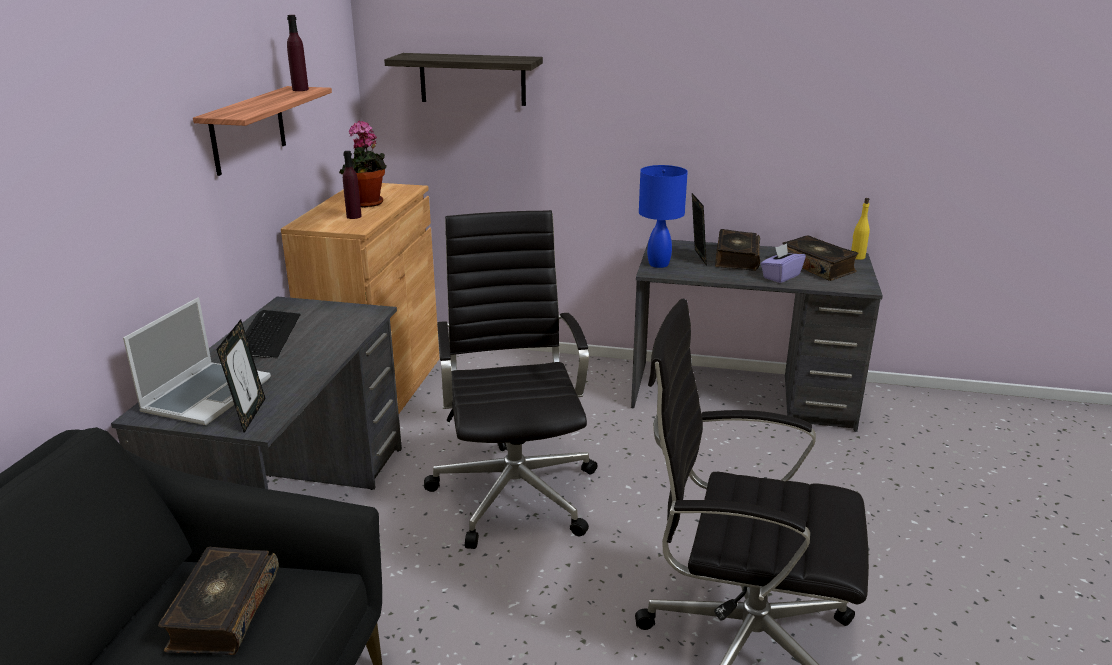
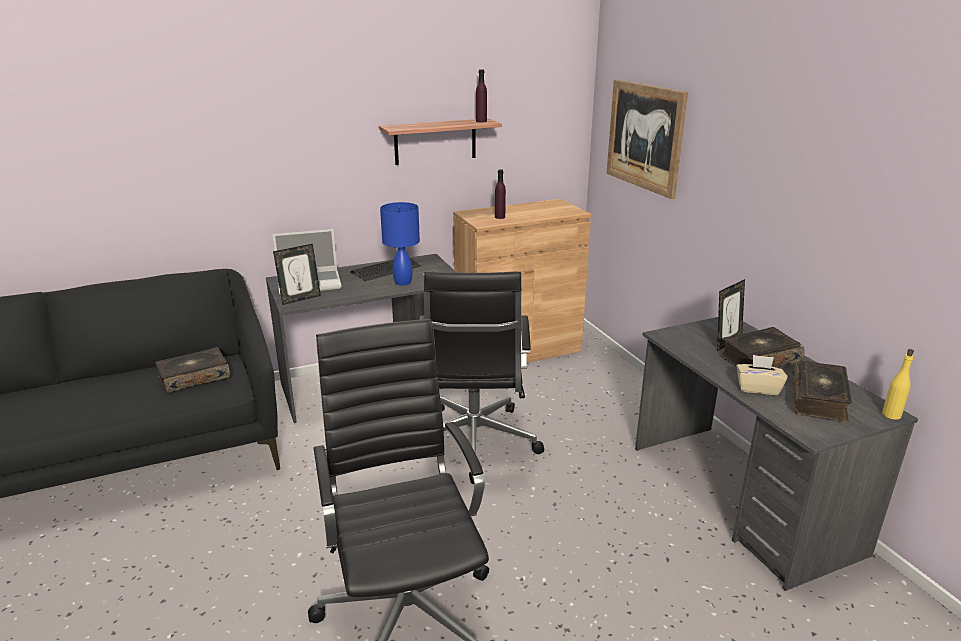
camera: 55 degrees right, 0 degrees up
(368, 204) = (526, 213): potted plant -> none
(472, 79) = (644, 136): shelf -> picture
(515, 491) = (473, 444): black office chair -> black office chair turned 135 degrees clockwise
(658, 264) = (681, 332): blue table lamp -> blue table lamp (402, 282)
(780, 276) = (757, 388): purple tissue box -> beige tissue box

